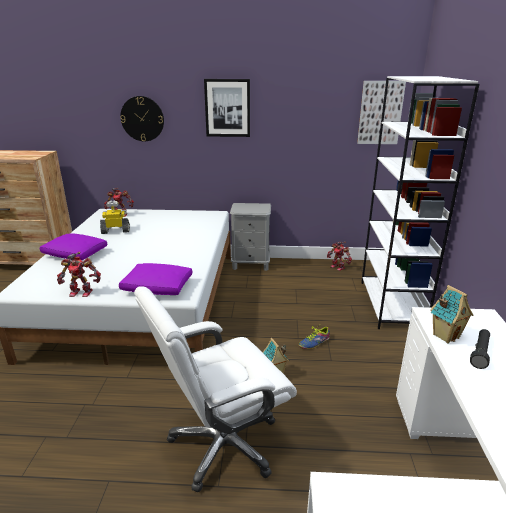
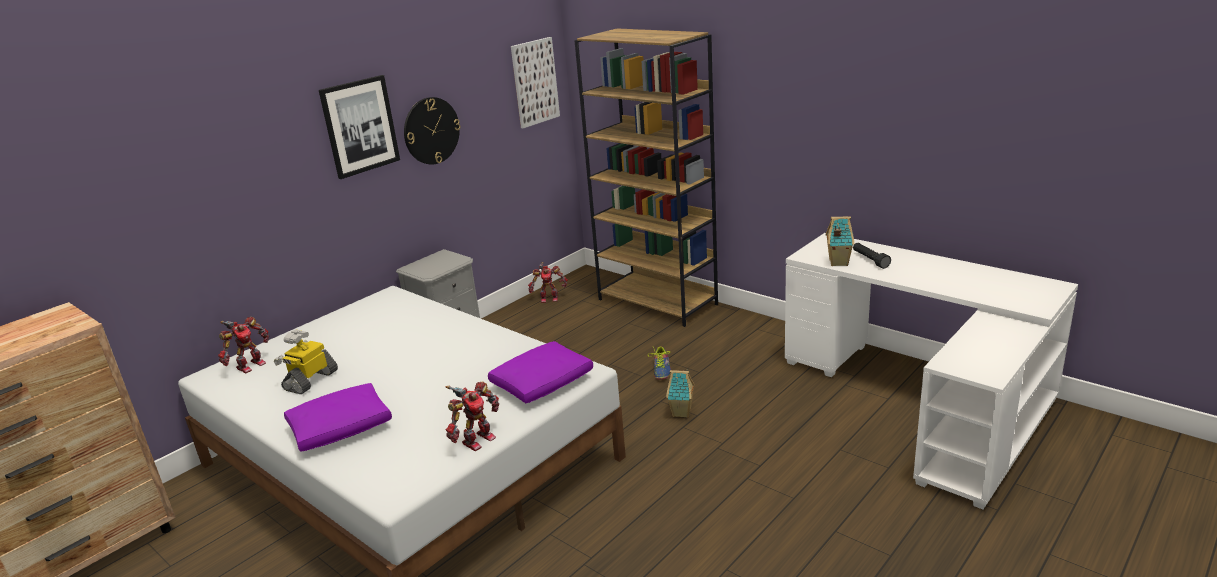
camera: 50 degrees left, 0 degrees up
(142, 119) = (229, 183): wall clock -> wall clock (431, 130)
(223, 444) = (746, 478): white office chair -> none
(392, 304) = (658, 302): white bookcase -> brown bookcase

